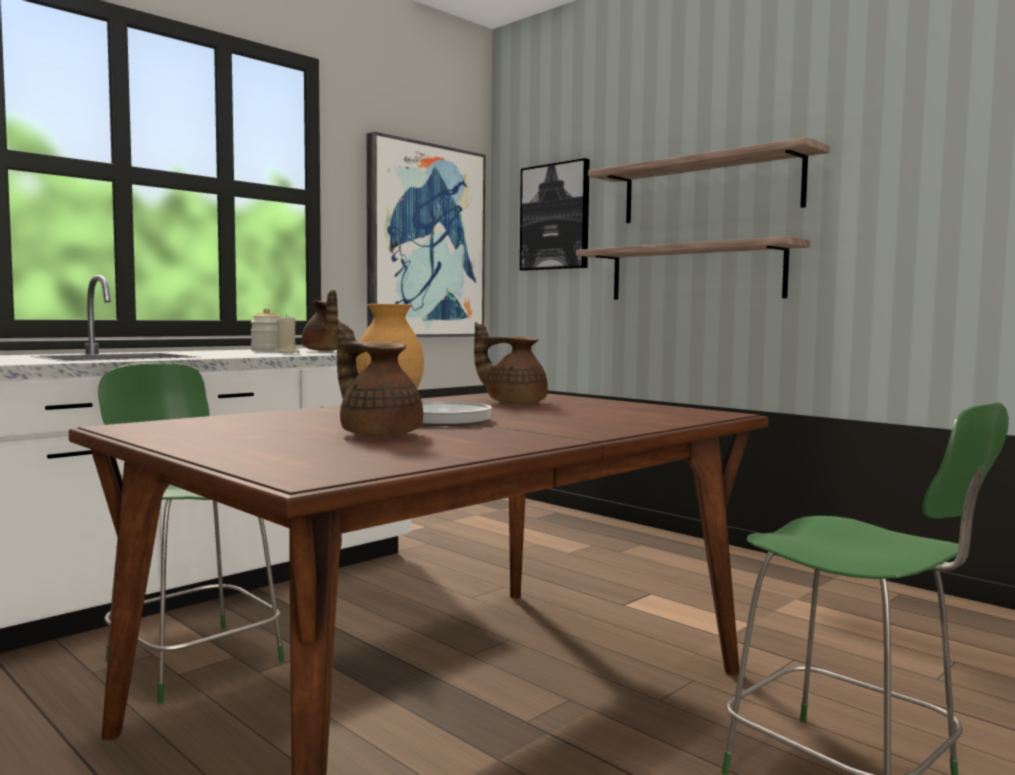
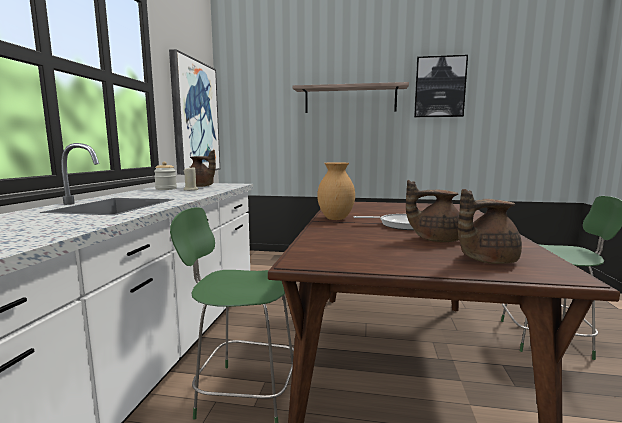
camera: 35 degrees left, 5 degrees up
(514, 402) = (370, 209): brown teapot -> brown teapot (485, 260)
(555, 217) = (261, 107): picture -> picture (439, 87)
(694, 272) = (343, 138): shelf -> none

